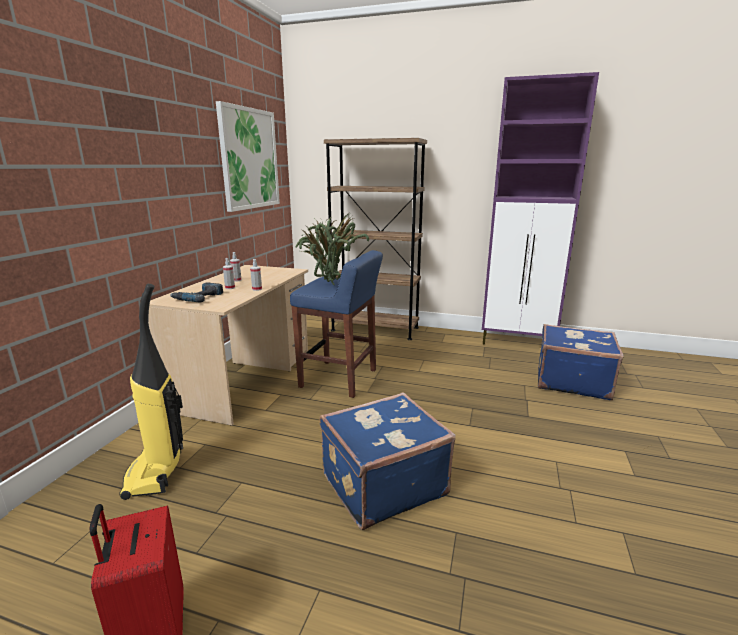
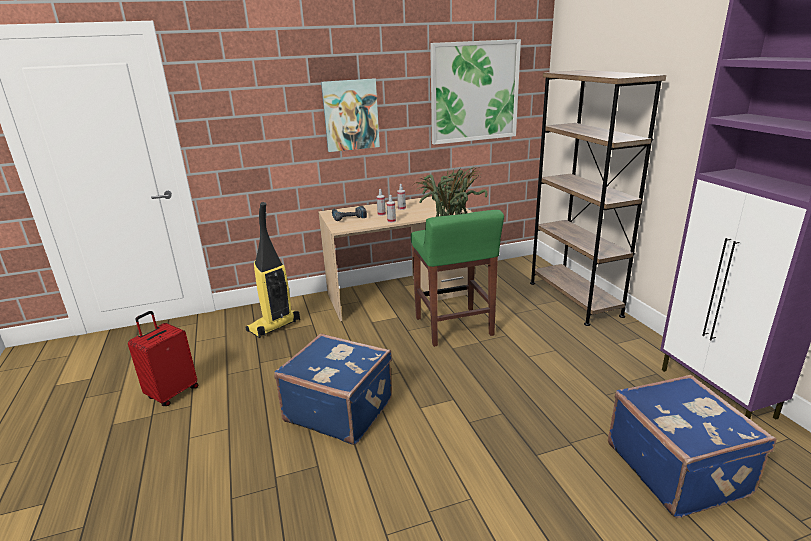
camera: 55 degrees right, 5 degrees up
(157, 175) = (350, 115): none -> picture
(340, 379) = (454, 327): blue stool -> green stool

